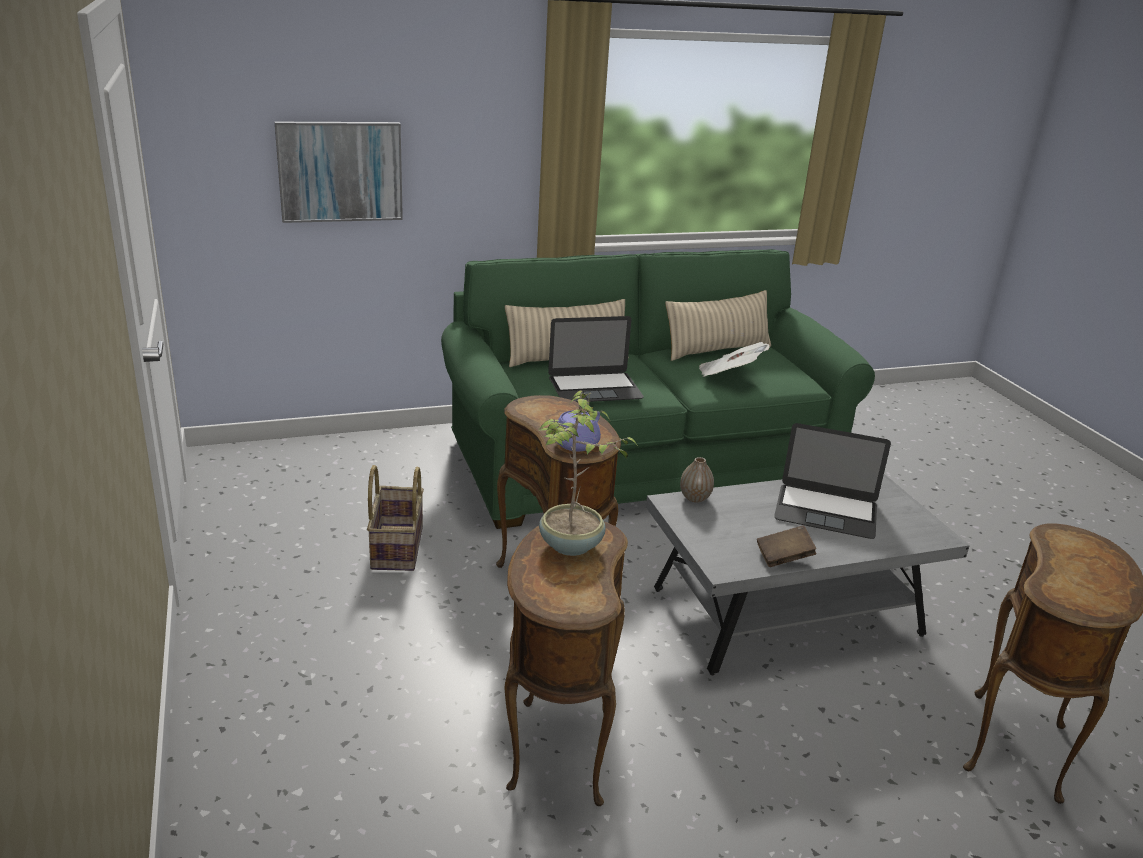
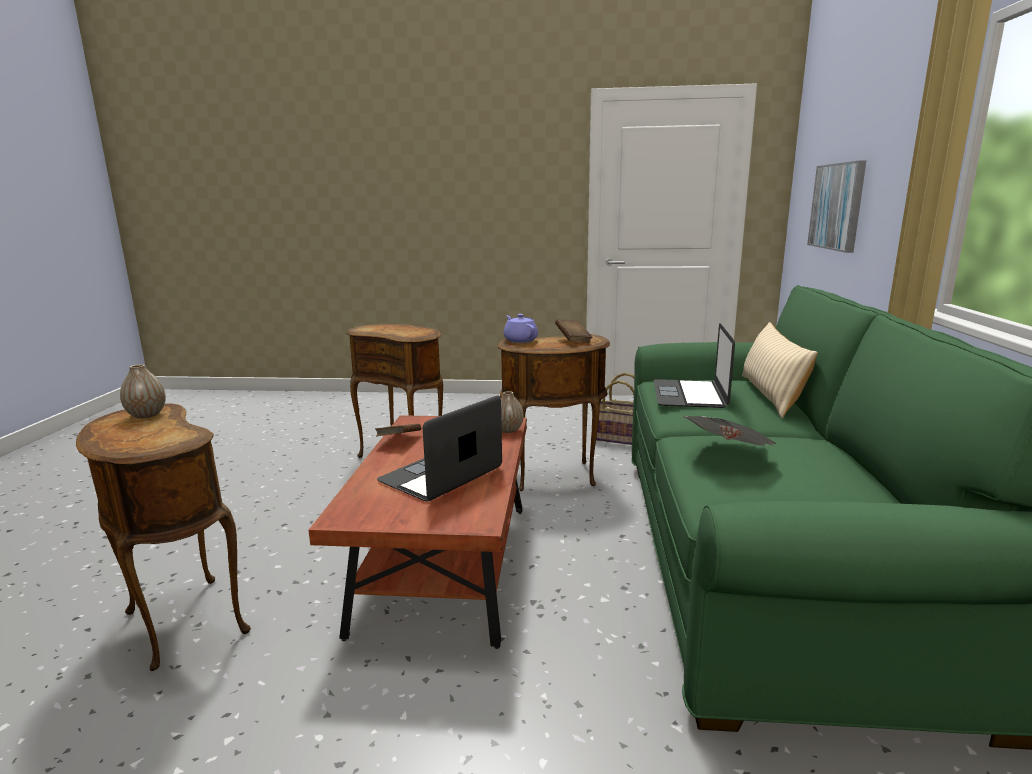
camera: 115 degrees right, 10 degrees down
(553, 412) = (573, 340): none -> brown book
(571, 546) = (409, 331): potted plant -> none
(717, 350) = (835, 469): beige pillow -> none
(786, 613) = (445, 565): grey coffee table -> brown coffee table
(1070, 587) = (147, 415): none -> vase

